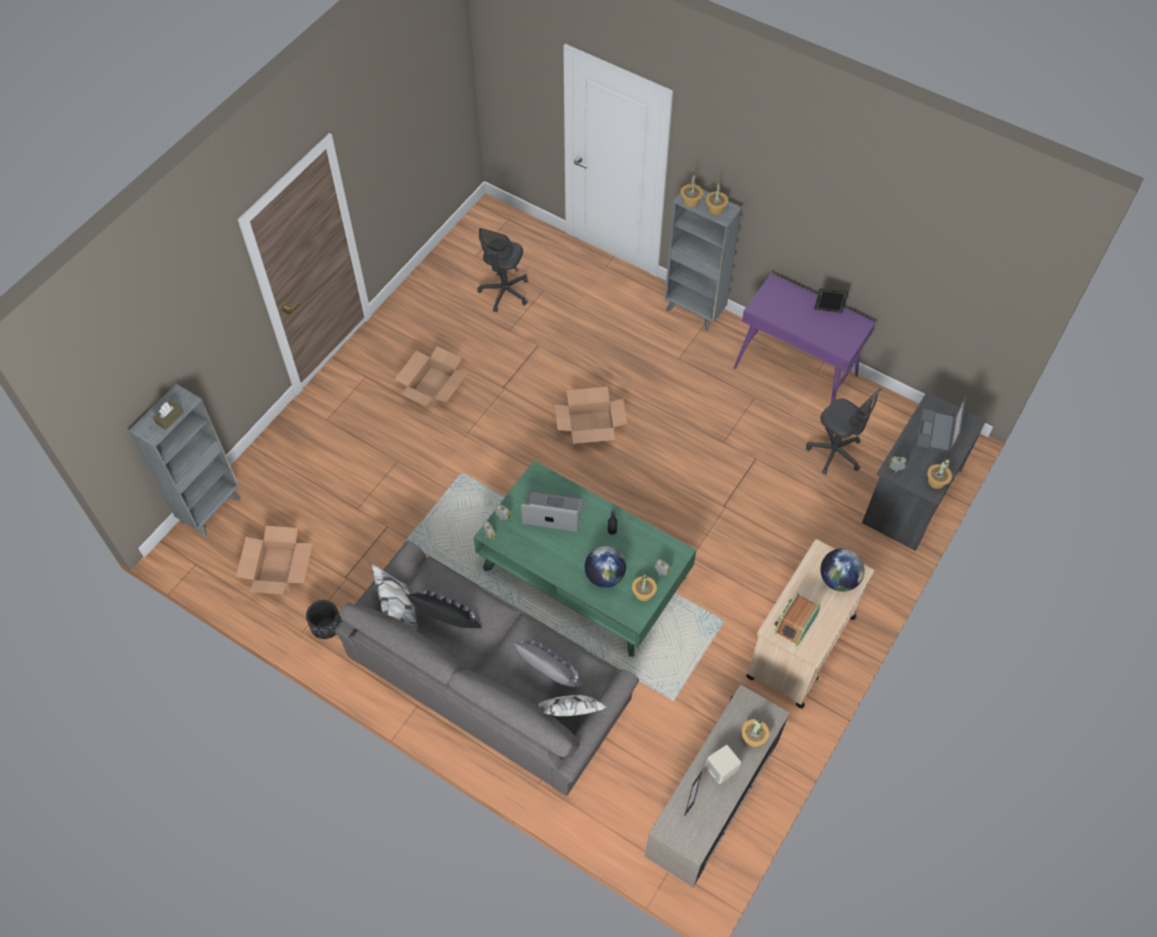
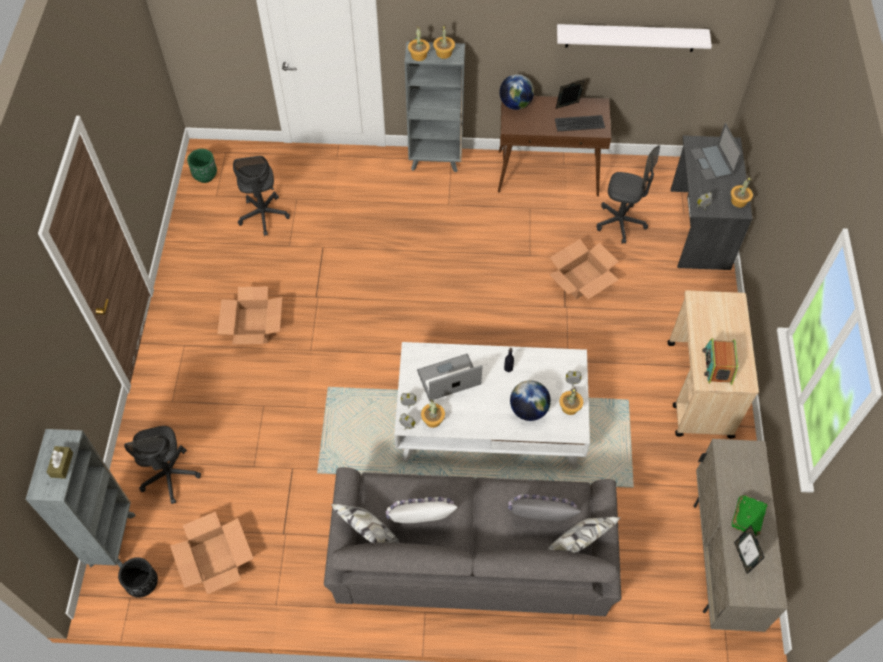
camera: 30 degrees left, 0 degrees up
(286, 481) = (170, 476): none -> grey office chair
(327, 628) = (297, 588): black planter -> black planter (143, 584)
(446, 624) = (421, 523): black pillow -> white pillow
(477, 233) = (205, 176): none -> green planter
(583, 572) = (489, 419): green coffee table -> white coffee table
(590, 426) = (413, 294): cardboard box -> cardboard box (581, 279)
(721, 770) = (747, 518): beige speaker -> green book
(753, 737) = (752, 477): potted plant -> potted plant (433, 420)
(796, 372) = (548, 173): purple console table -> brown console table
(828, 333) = (579, 123): none -> keyboard
(838, 579) = (725, 314): globe -> globe (515, 104)
(905, 268) = (630, 37): none -> white shelf

